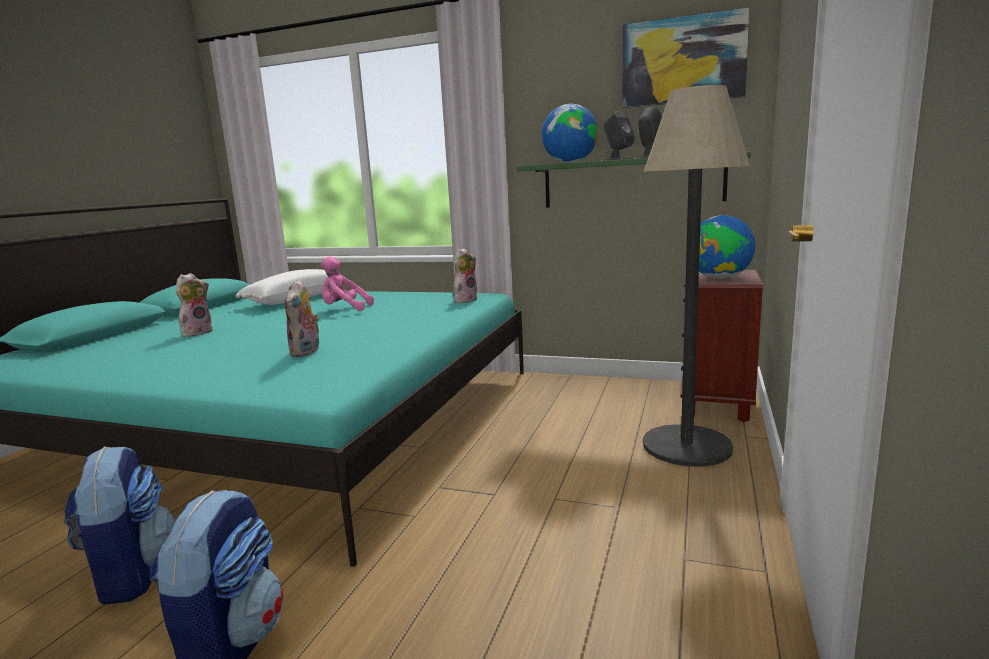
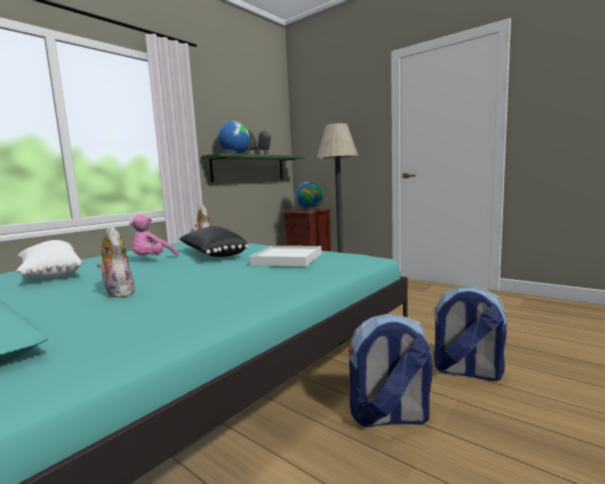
camera: 70 degrees left, 5 degrees down
(306, 352) = (287, 259): plush toy -> white tray
(369, 320) = (212, 254): none -> black pillow
(682, 60) = (262, 111): picture -> none

